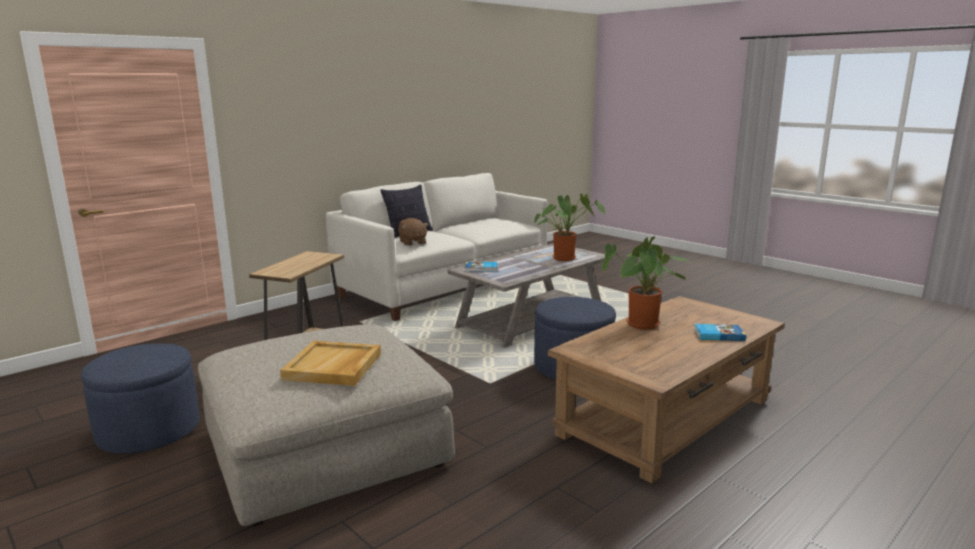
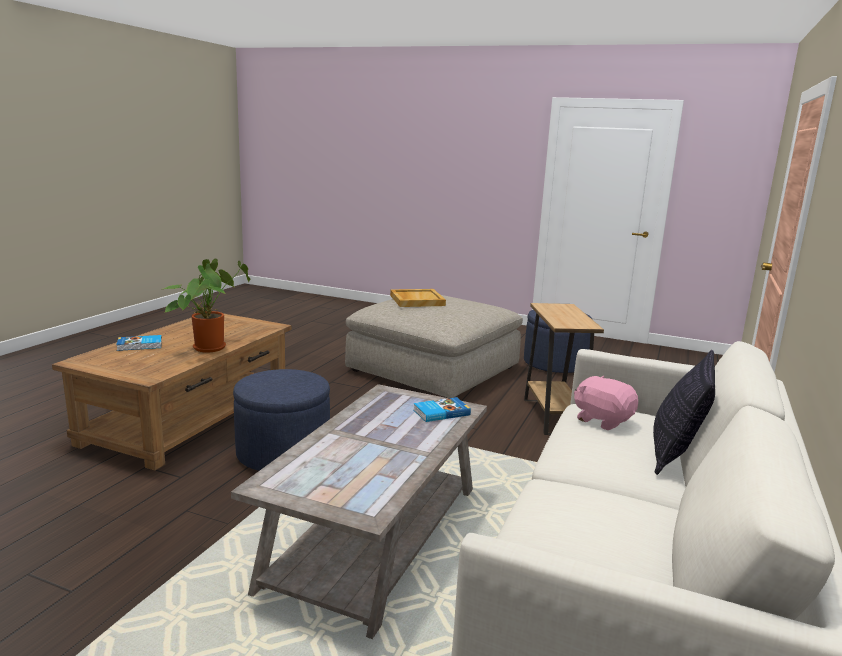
camera: 155 degrees right, 0 degrees up
(412, 242) = (602, 420): brown plush toy -> pink plush toy
(566, 258) = (324, 464): potted plant -> none

